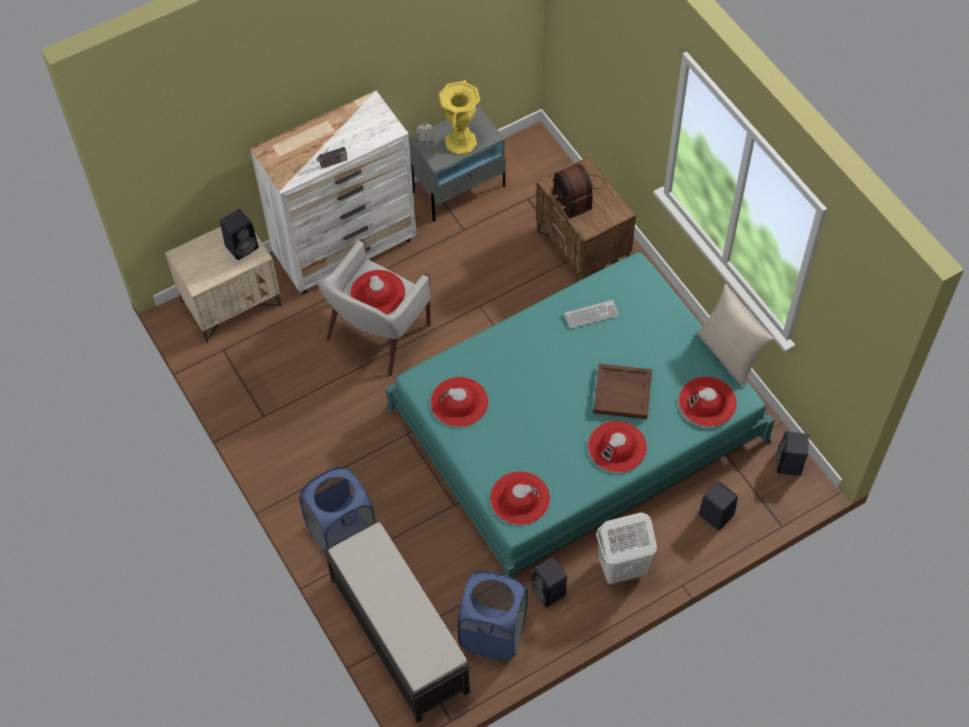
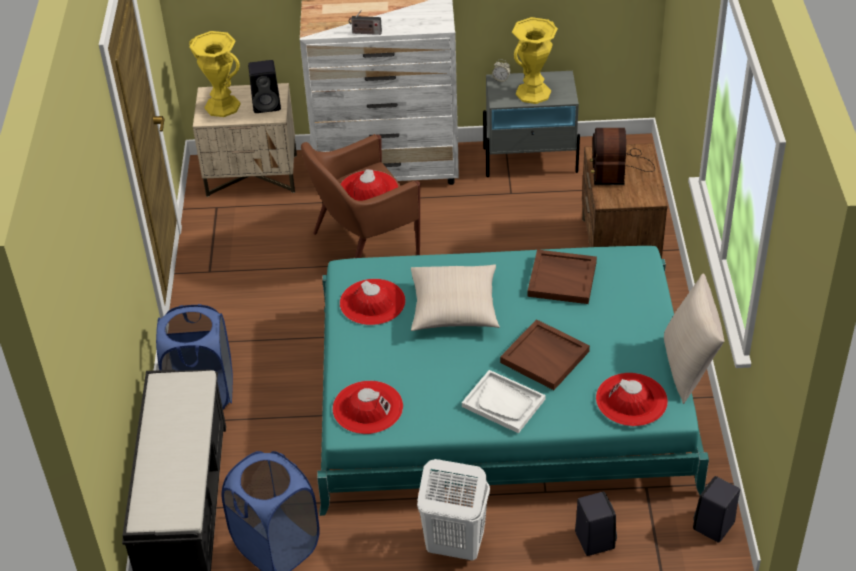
camera: 30 degrees right, 15 degrees down
(203, 264) = (222, 106): none -> yellow vase
(376, 334) = (363, 245): white armchair -> brown armchair
(527, 379) = (454, 308): none -> beige pillow
(549, 592) = (362, 534): black speaker -> none
(591, 315) = (563, 279): keyboard -> brown tray
(617, 447) = (503, 403): red hat -> white tray

